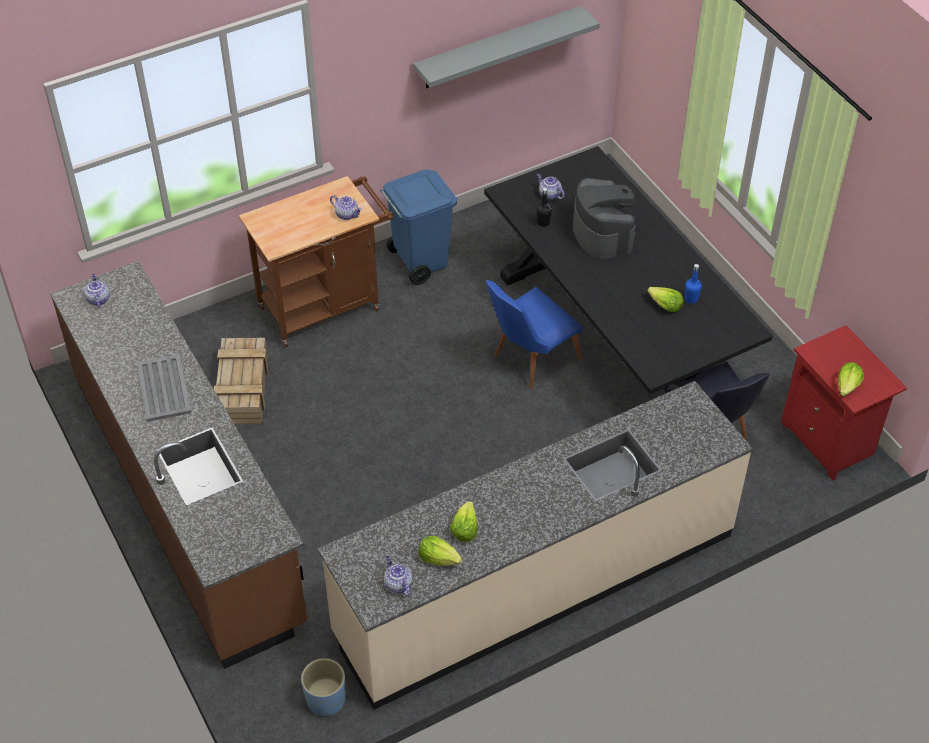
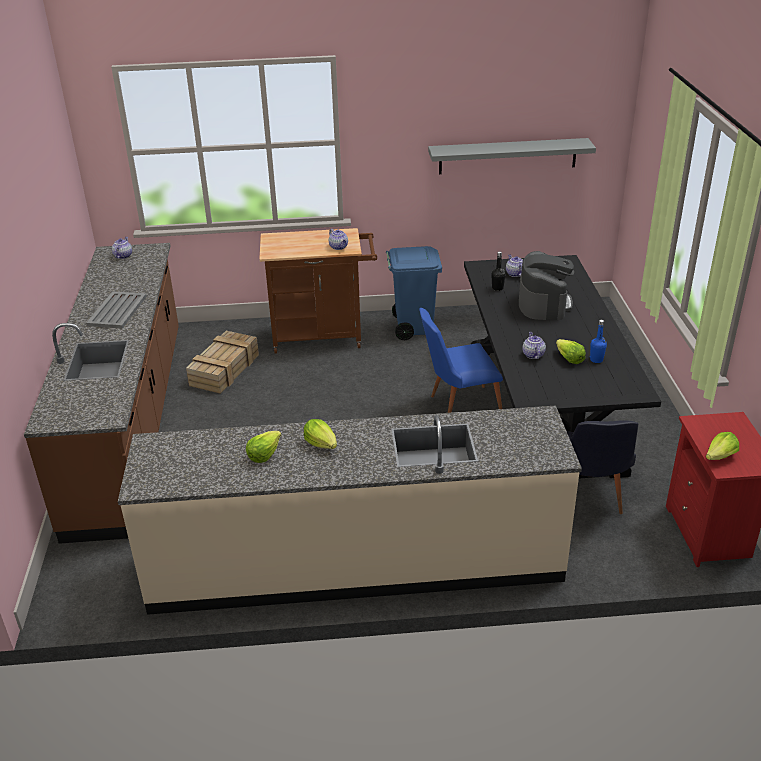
camera: 25 degrees right, 15 degrees down
(325, 699) = (115, 592): blue planter -> none
(397, 584) = (173, 476): teapot -> teapot (532, 354)
(439, 558) = (224, 468): lettuce -> lettuce (321, 444)

